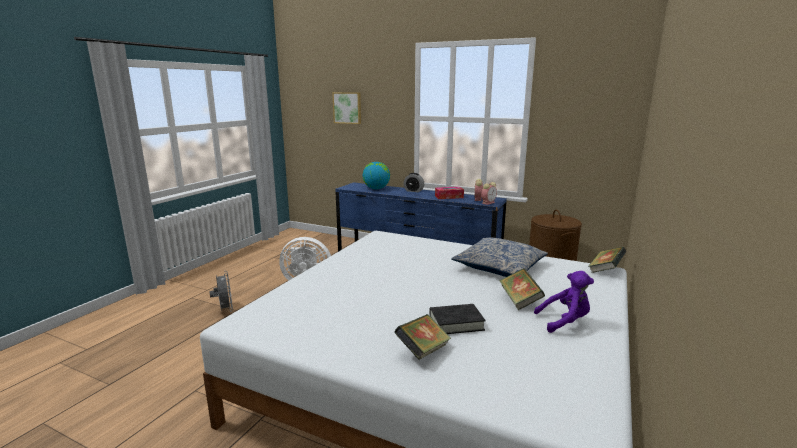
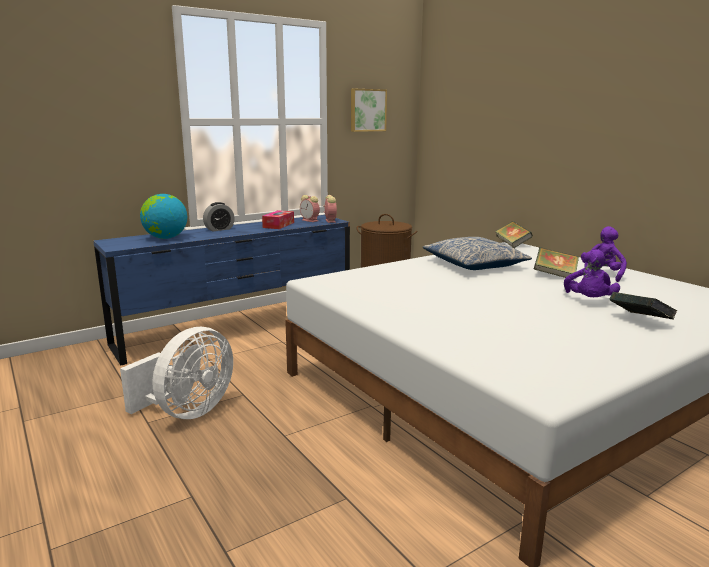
camera: 60 degrees left, 0 degrees up
(225, 310) = (174, 510): grey fan -> none
(347, 108) = (45, 108): picture -> picture (367, 110)
(456, 323) = (589, 301): black book -> purple plush toy

